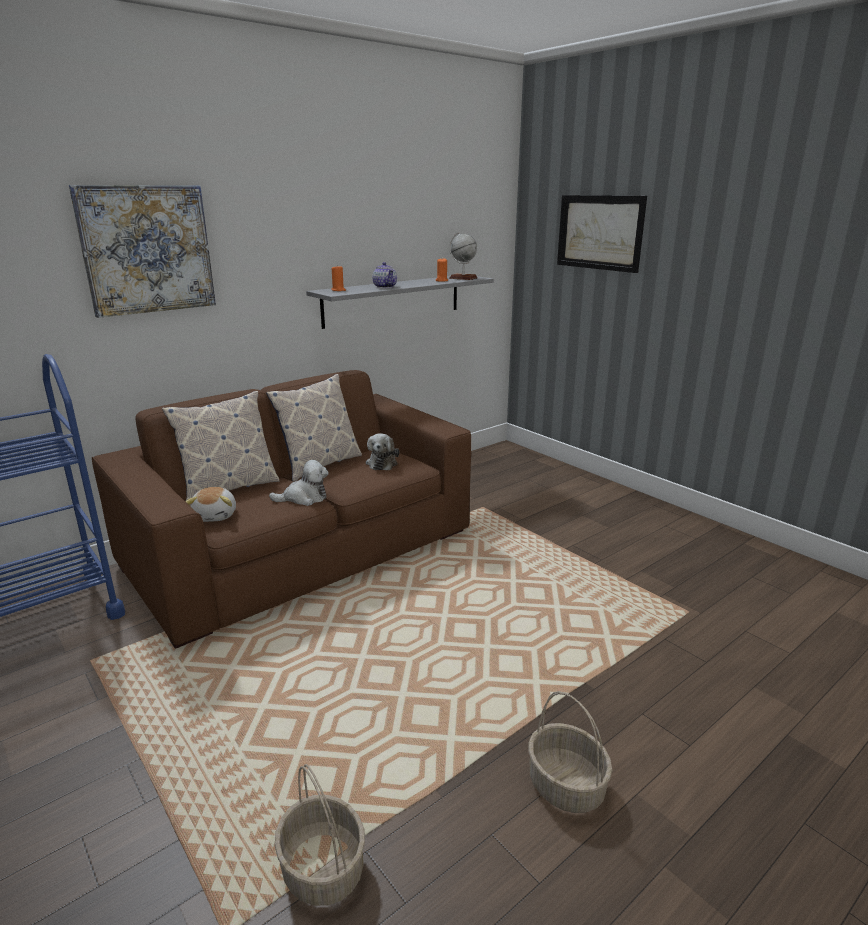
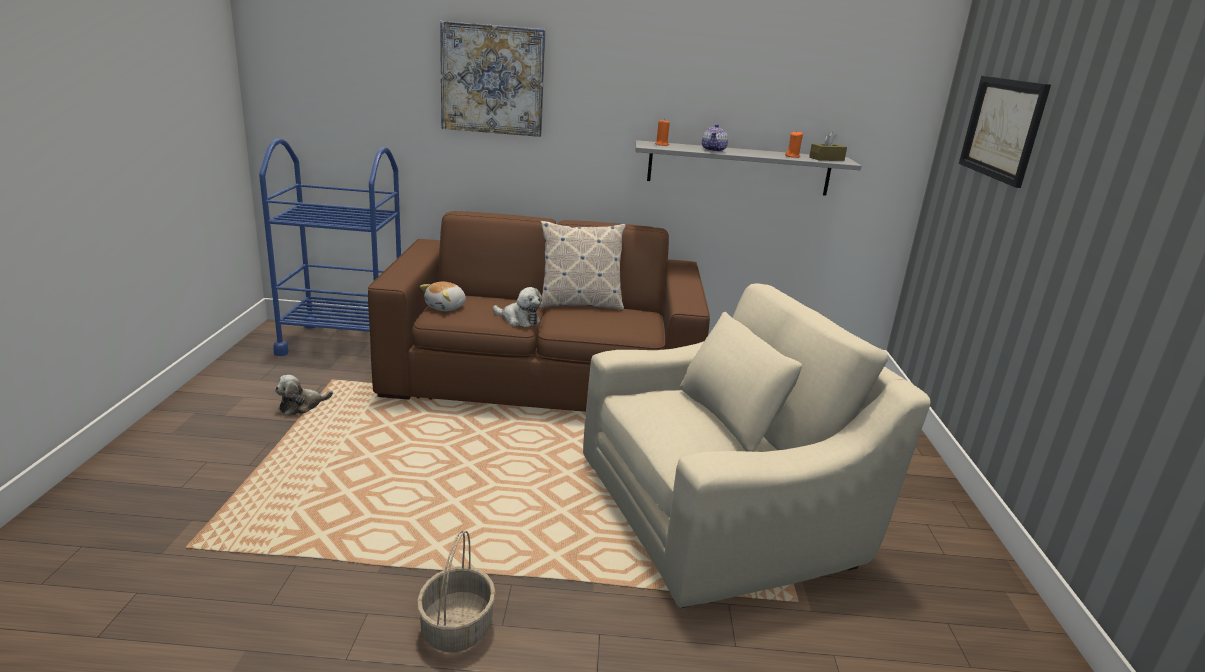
camera: 40 degrees right, 0 degrees up
(228, 488) = (490, 295): pillow -> none
(324, 869) = (264, 556): basket -> none
(382, 463) = (624, 320): plush toy -> plush toy (302, 406)
(463, 278) = (826, 159): globe -> brown tissue box
(571, 582) = (720, 511): none -> beige armchair

